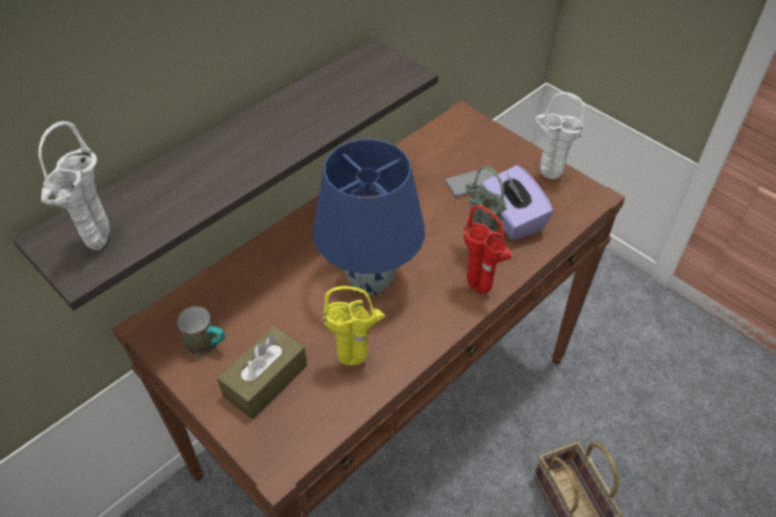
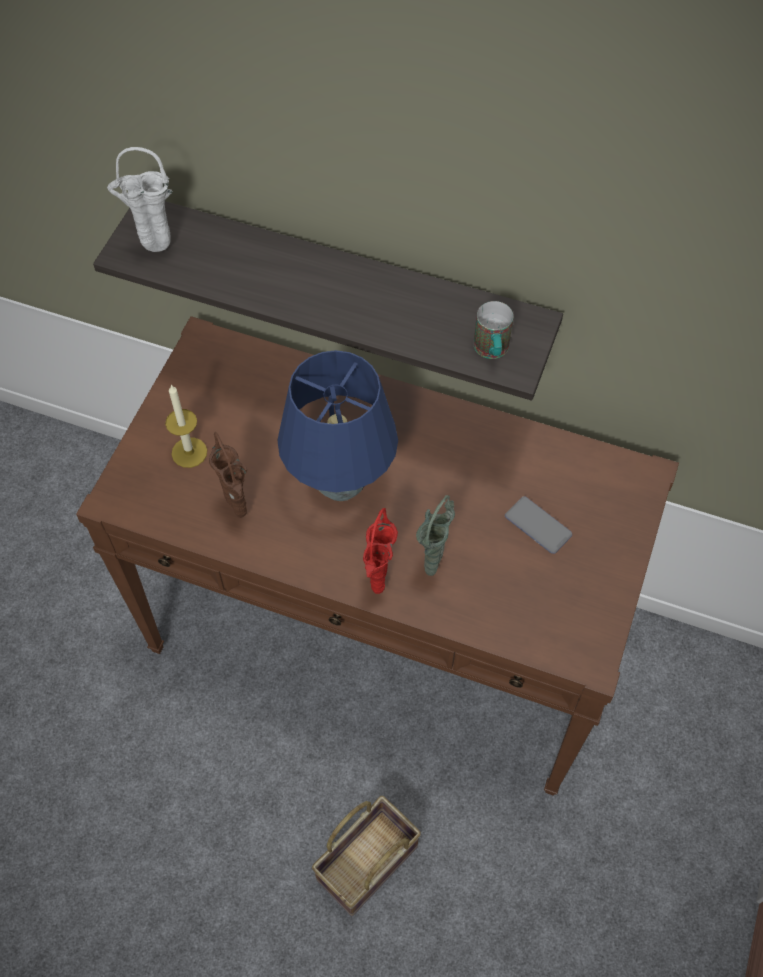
camera: 65 degrees right, 10 degrees up
(208, 346) = (205, 392): mug -> mug (492, 351)
(265, 380) = (189, 452): brown tissue box -> candle
(356, 363) = (239, 514): yellow vase -> brown vase
(512, 218) = (503, 584): purple tissue box -> none
(547, 177) = (595, 599): white vase -> none

